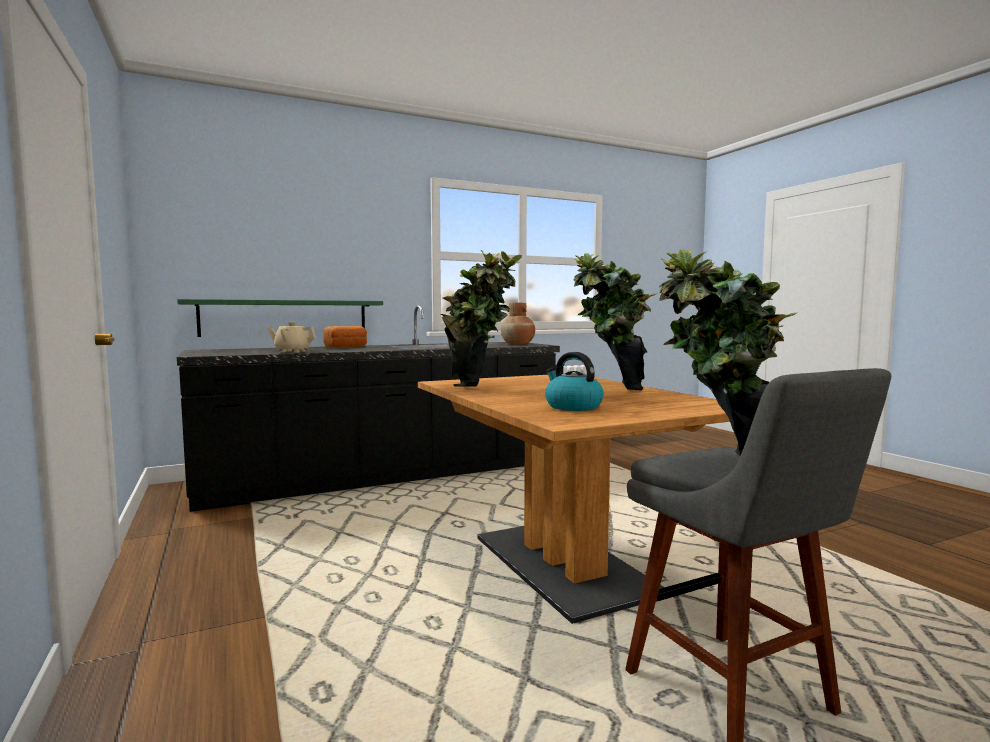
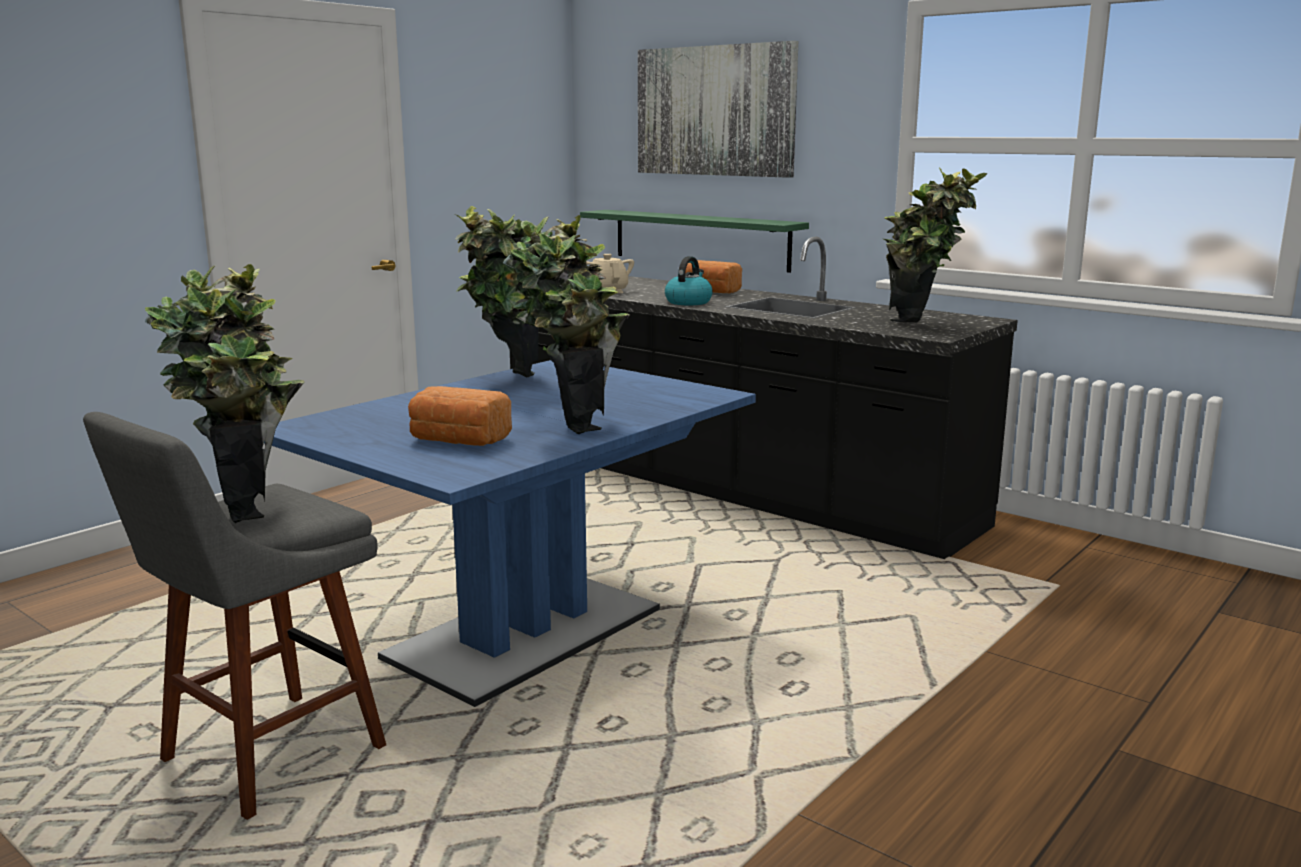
camera: 65 degrees right, 10 degrees up
(294, 227) = (715, 111): none -> picture
(517, 344) = (924, 327): brown vase -> potted plant
(563, 565) = (525, 635): brown dining table -> blue dining table
(572, 407) = (397, 421): kettle -> kettle (688, 302)
(643, 402) = (457, 441): none -> bread

